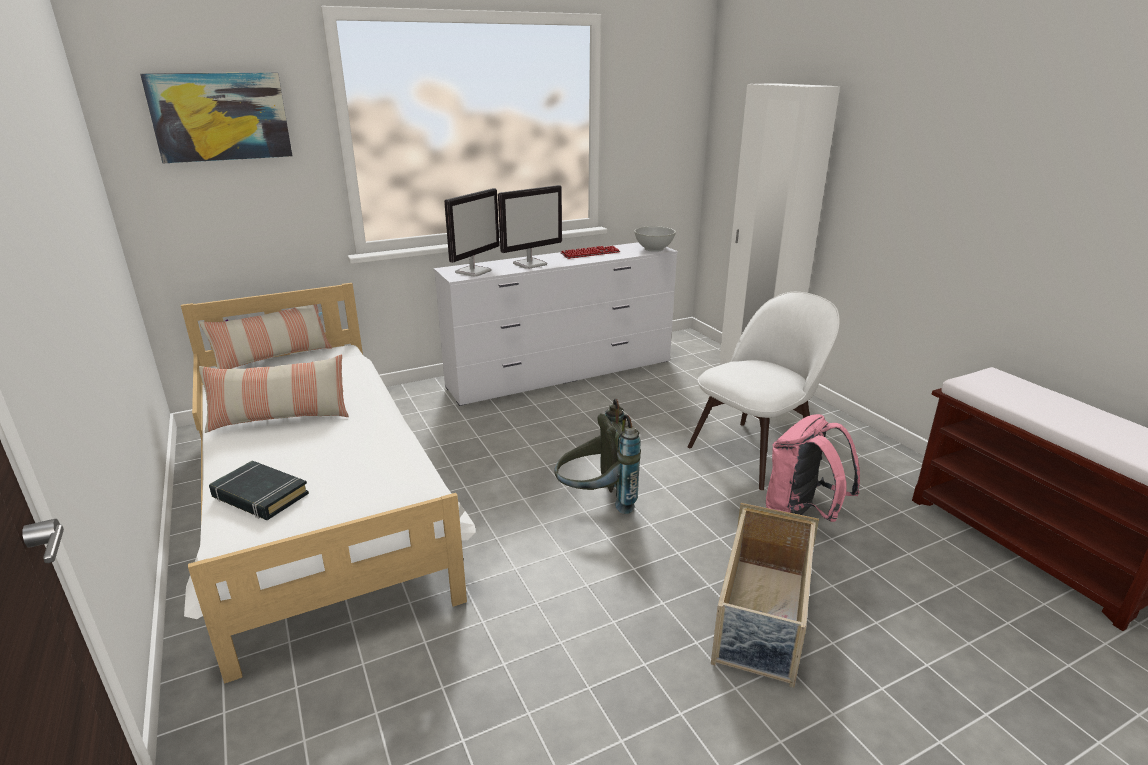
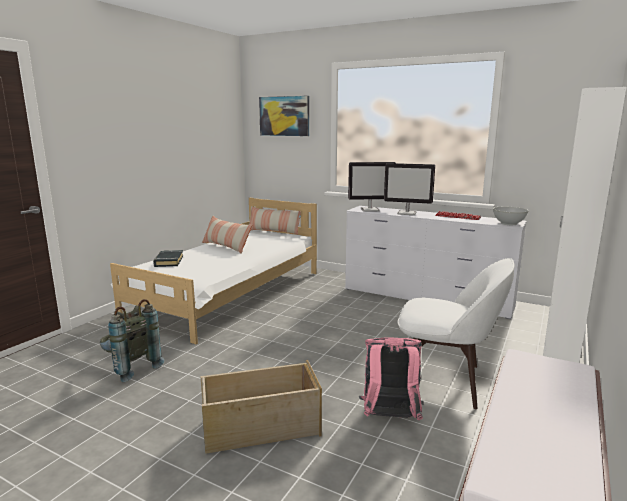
camera: 55 degrees right, 10 degrees down
(596, 501) = (309, 347): grey backpack -> grey backpack (130, 367)

